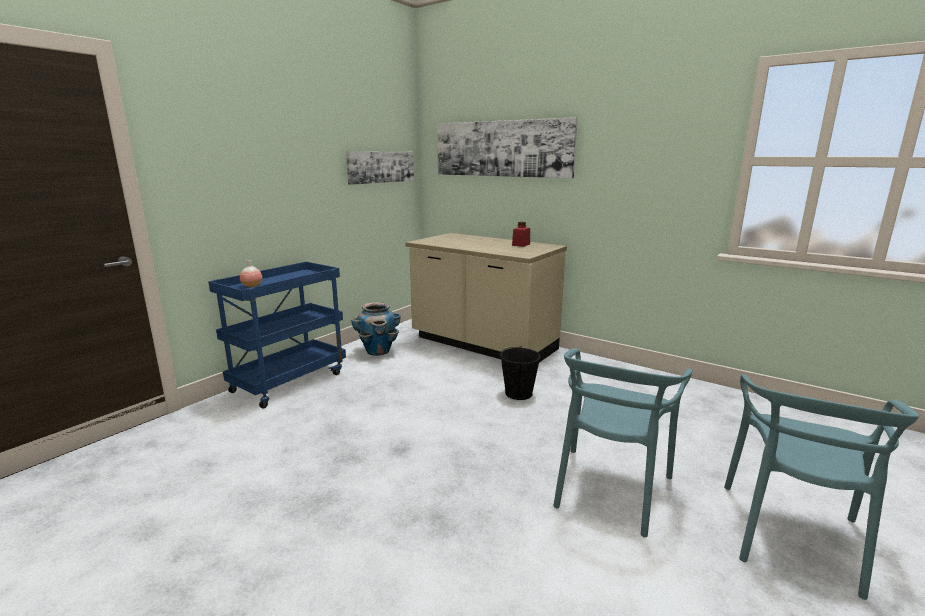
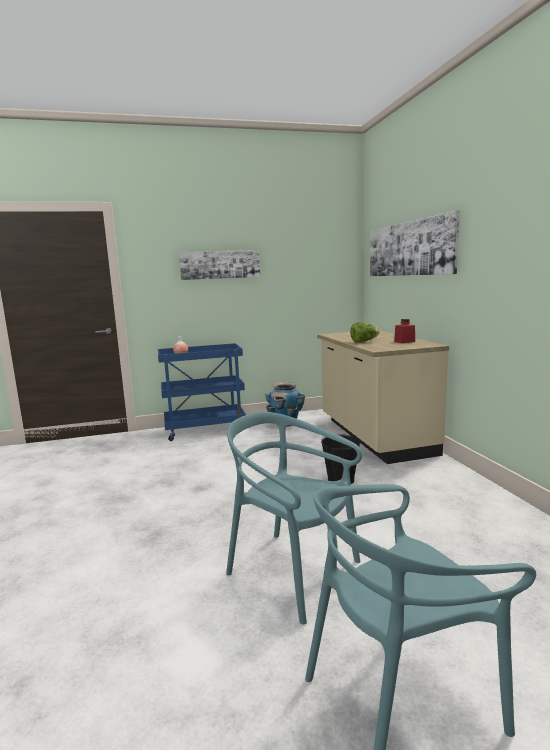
camera: 40 degrees right, 5 degrees down
(380, 167) = (317, 271): picture -> picture (220, 265)
(485, 248) = (364, 341): none -> lettuce
(610, 489) = (293, 571): turquoise chair -> turquoise chair turned 60 degrees clockwise

